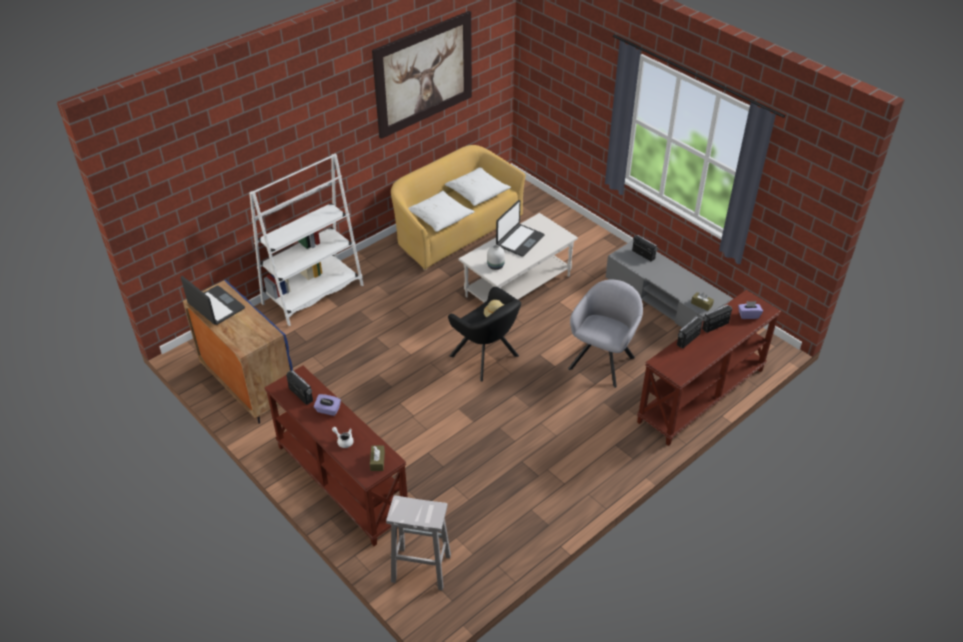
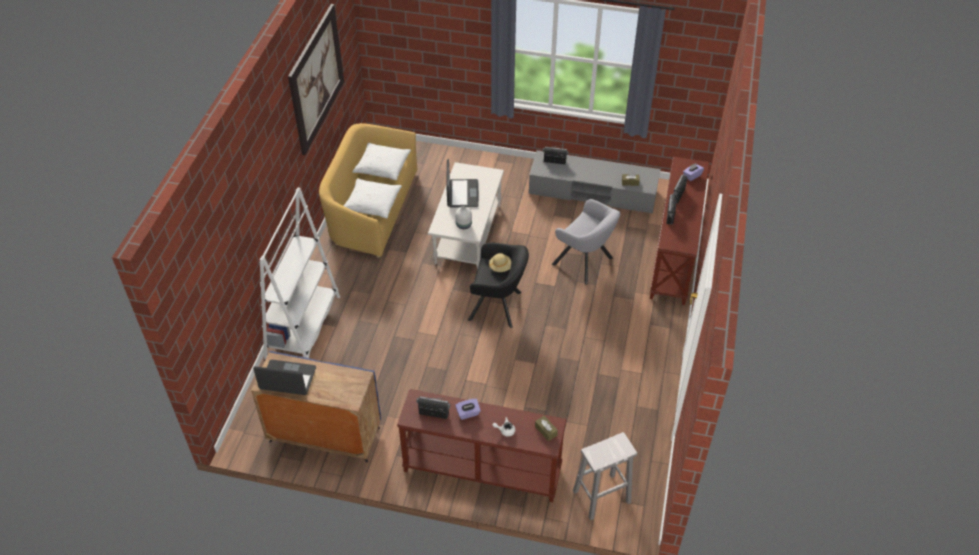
camera: 35 degrees left, 5 degrees up
(603, 360) = (585, 263): grey armchair -> grey armchair turned 135 degrees clockwise

